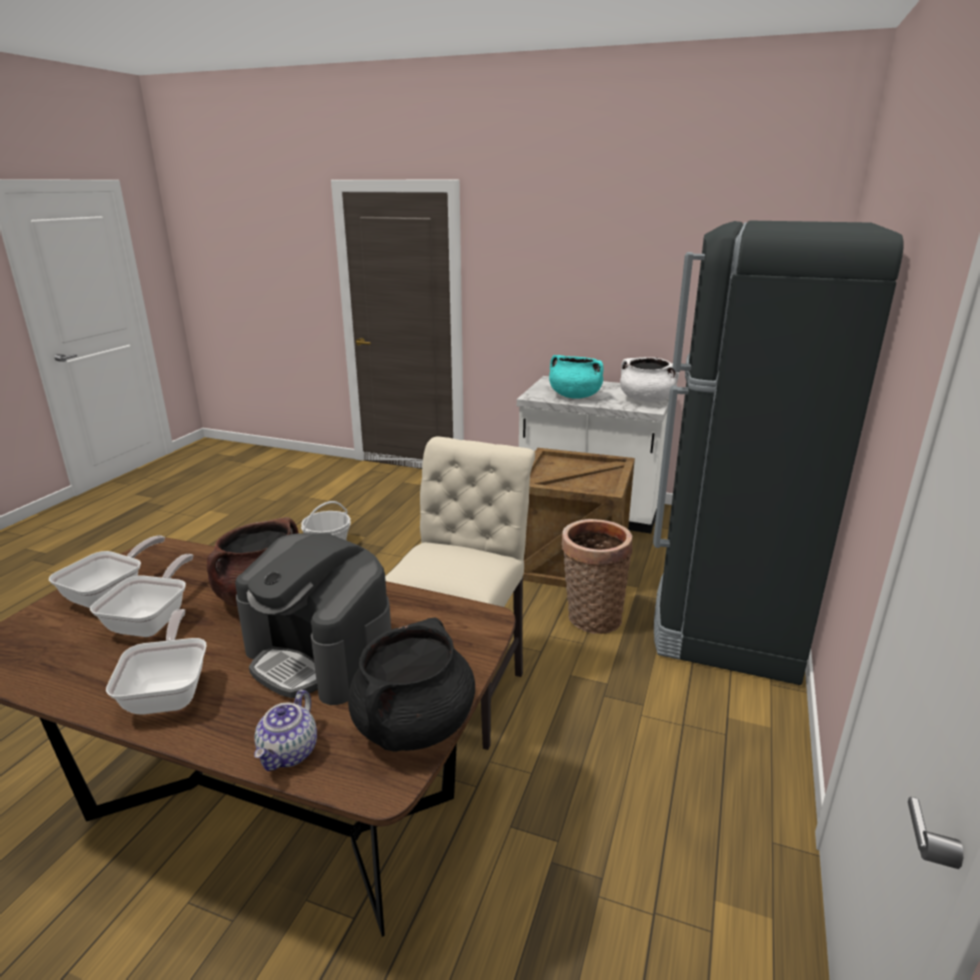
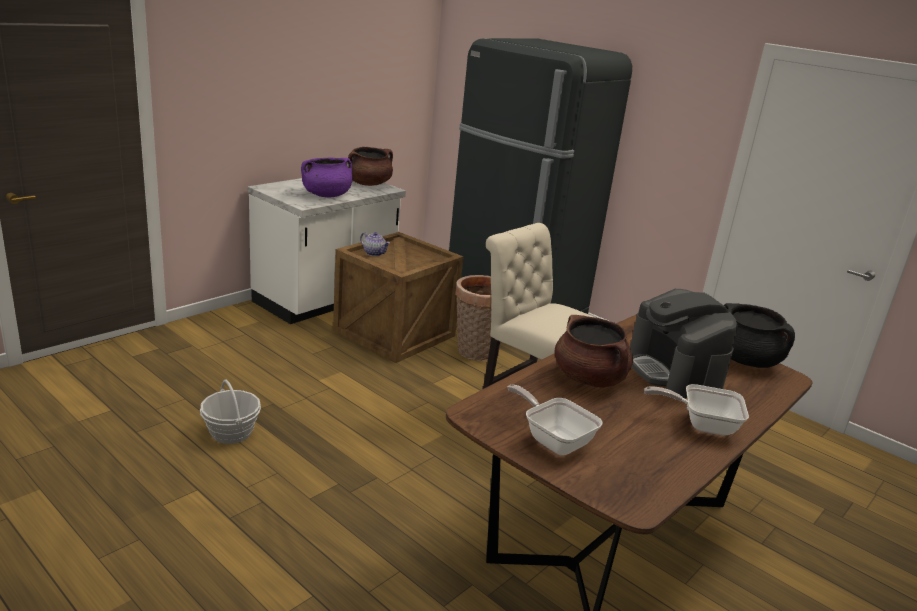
camera: 70 degrees left, 0 degrees up
(153, 620) = (606, 424): frying pan -> none
(289, 753) = (765, 395): teapot -> teapot (374, 253)
(321, 655) = (674, 372): coffee machine -> coffee machine turned 105 degrees clockwise
(574, 396) = (326, 195): turquoise cooking pot -> purple cooking pot
(646, 400) = (368, 184): white cooking pot -> brown cooking pot

